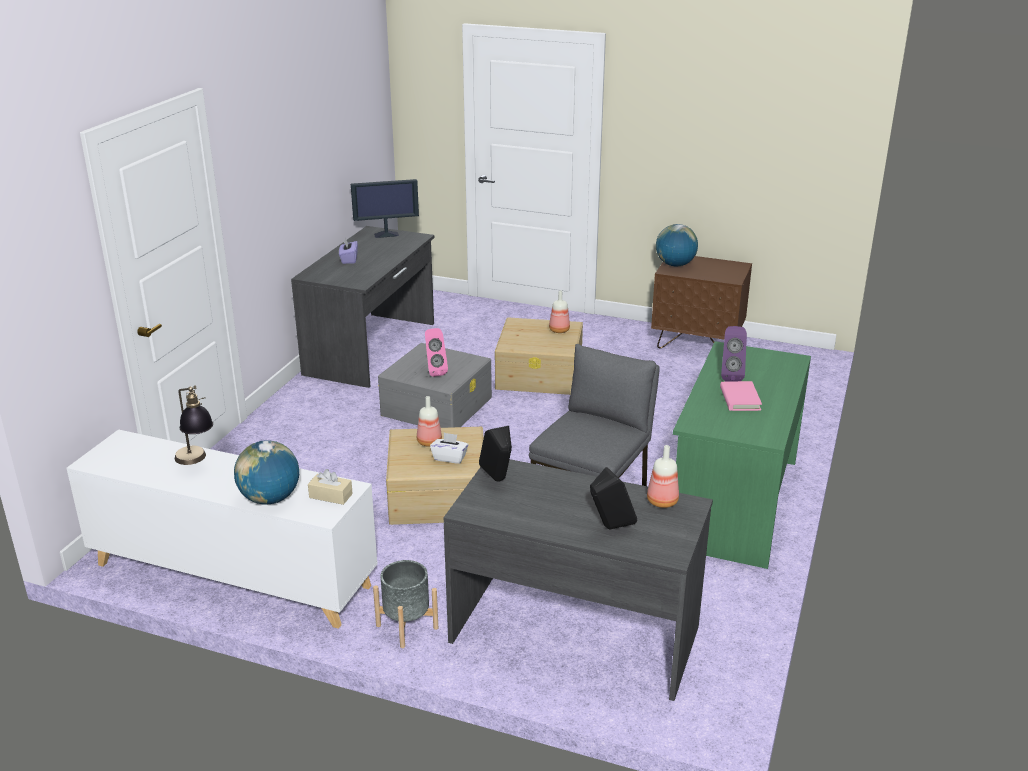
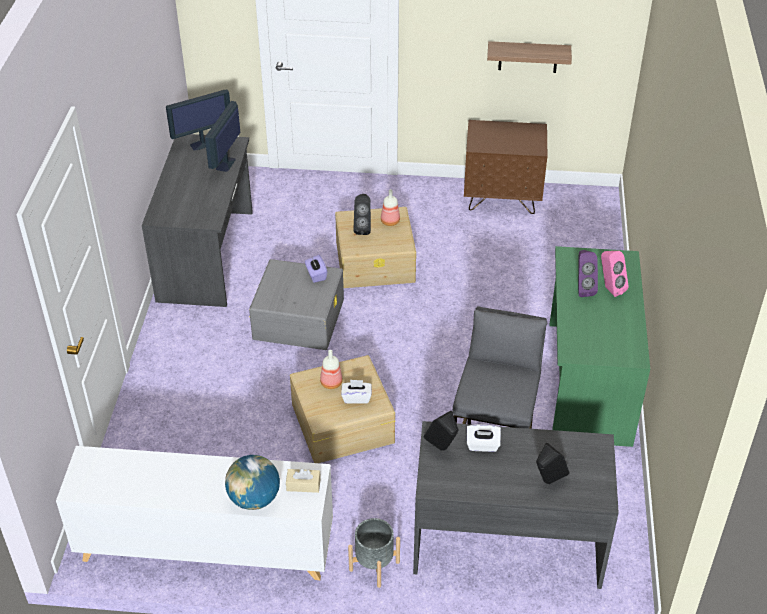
camera: 15 degrees left, 15 degrees up
(196, 462) = (169, 470): table lamp -> none
(349, 259) = (184, 188): purple tissue box -> purple tissue box (316, 275)
(399, 249) = (225, 164): none -> monitor
(434, 372) = (299, 295): pink speaker -> pink speaker (609, 289)
(528, 332) = (363, 228): none -> black speaker
(547, 485) = (482, 445): none -> white tissue box
(661, 501) = (576, 445): bottle -> none
(675, 264) = (480, 137): globe -> none
(733, 183) = (528, 57): none -> shelf
(740, 399) = (598, 315): pink book -> none

